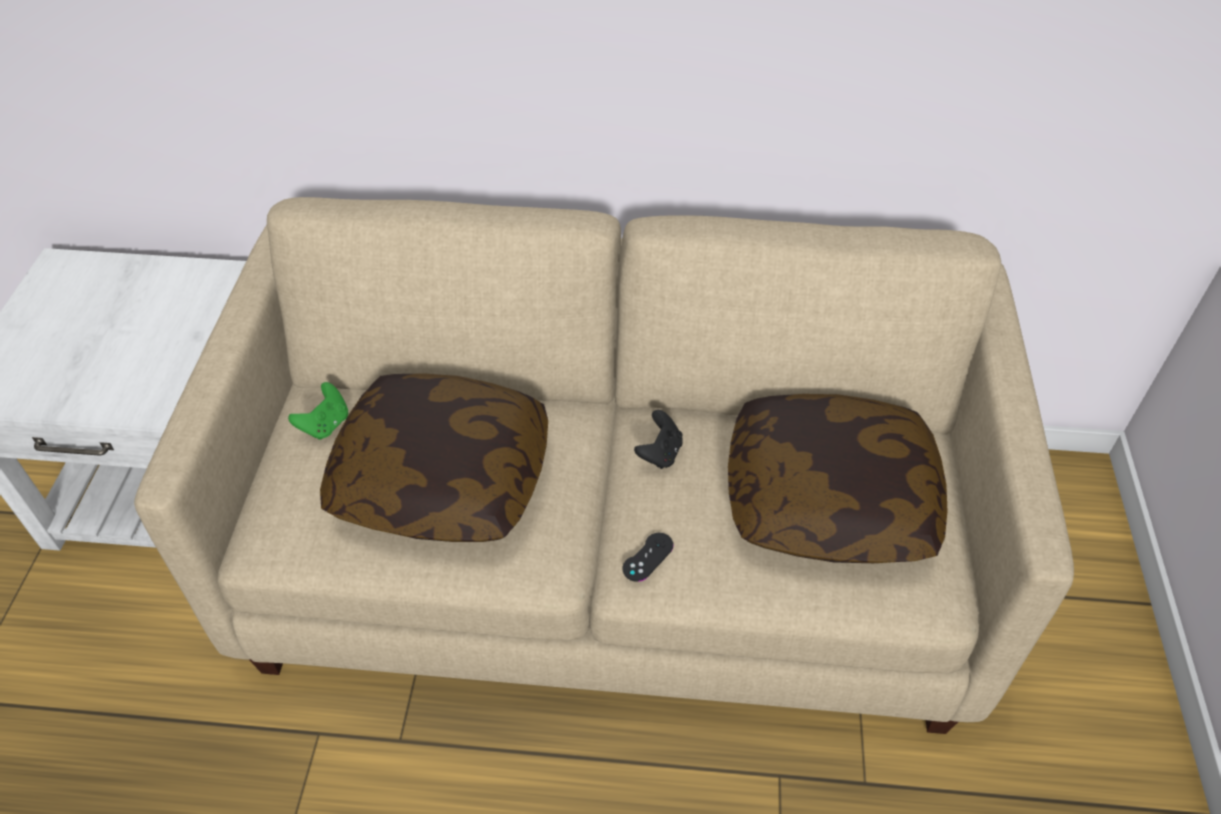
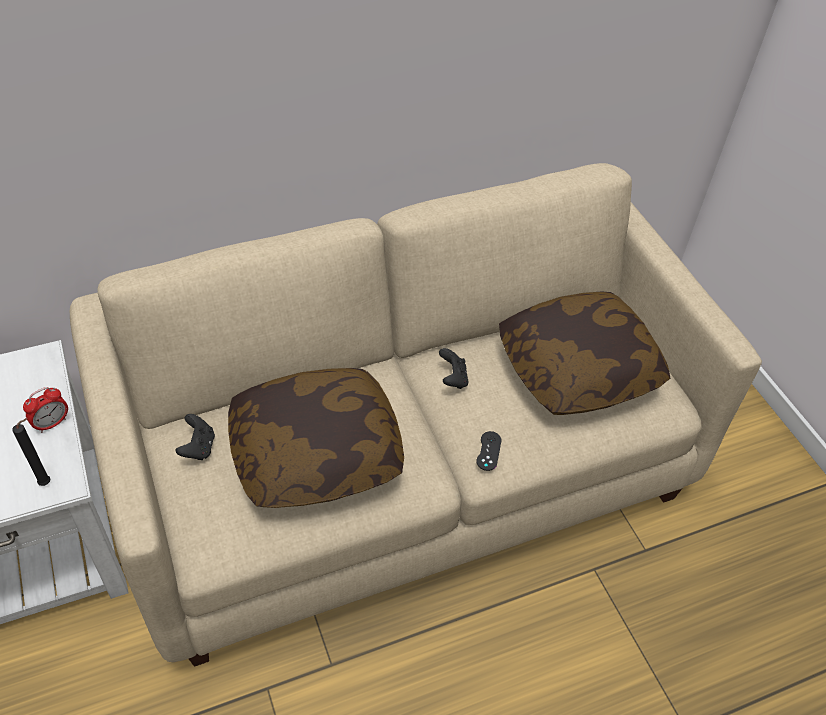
camera: 30 degrees left, 0 degrees up
(152, 403) = (47, 483): none -> black candle
(197, 344) = (52, 423): none -> alarm clock
(325, 425) = (198, 447): green game controller -> black game controller

